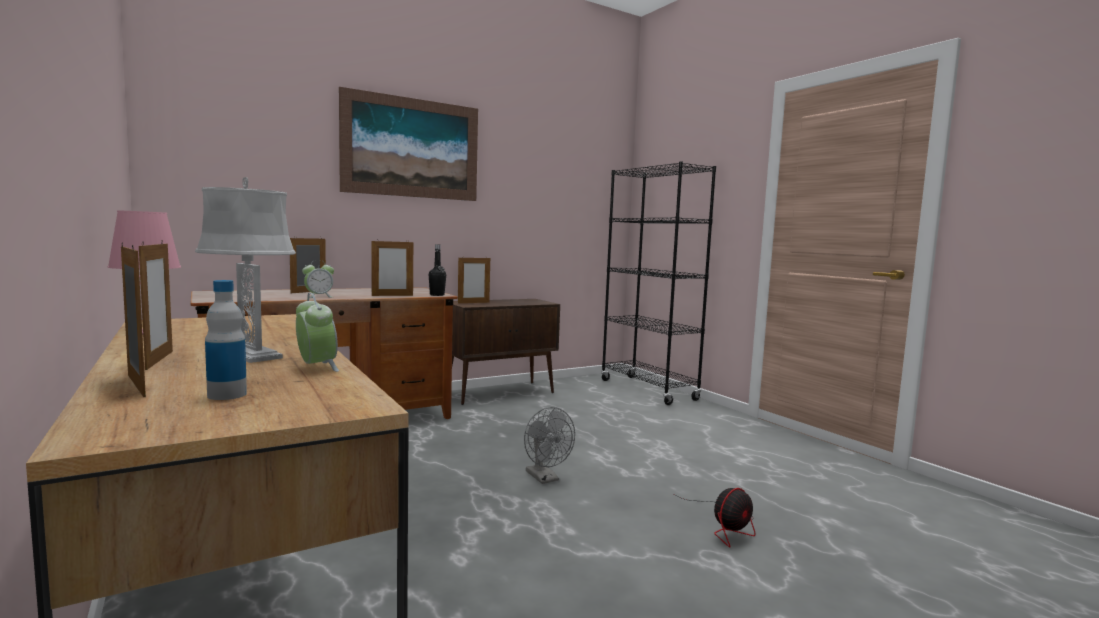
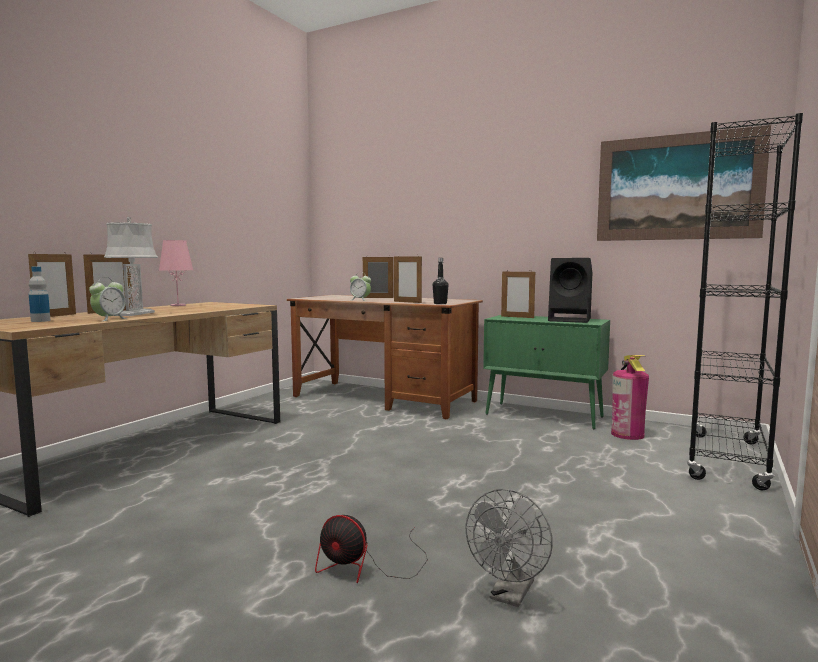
camera: 60 degrees right, 0 degrees up
(412, 148) = (476, 172): picture -> picture (677, 187)
(500, 393) = (545, 415): brown cabinet -> green cabinet
(521, 301) = (571, 320): none -> black speaker
(545, 478) = (375, 473): grey fan -> grey fan (510, 595)
(576, 390) = (627, 434): none -> fire extinguisher

